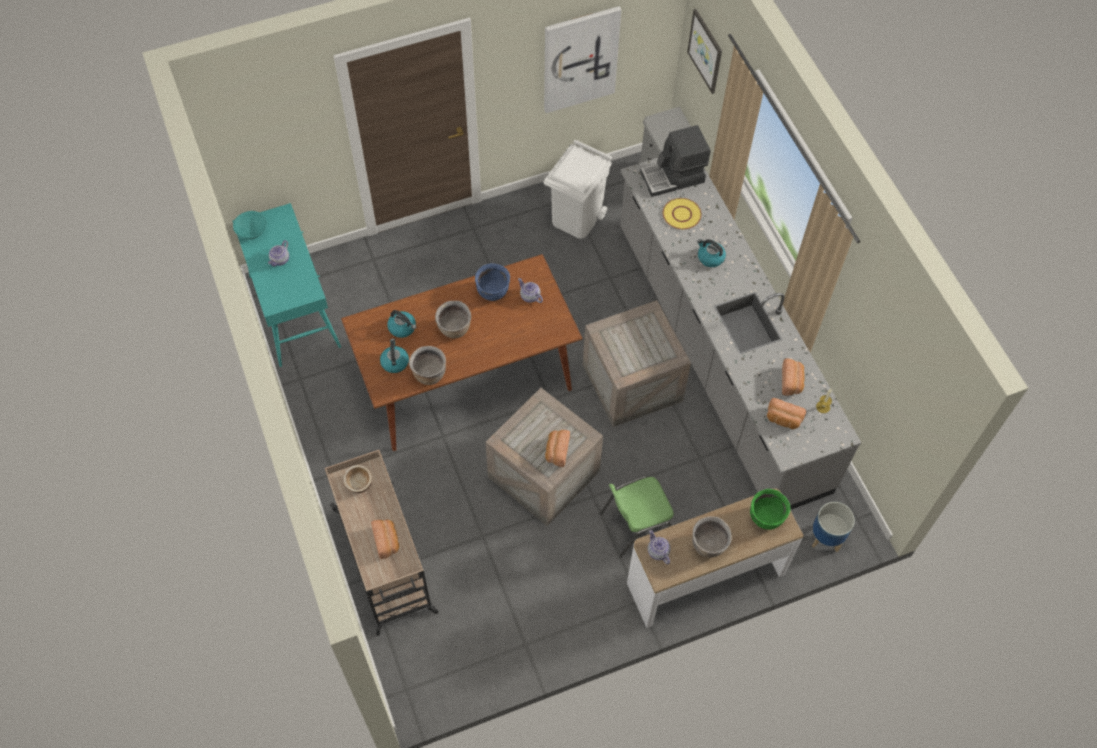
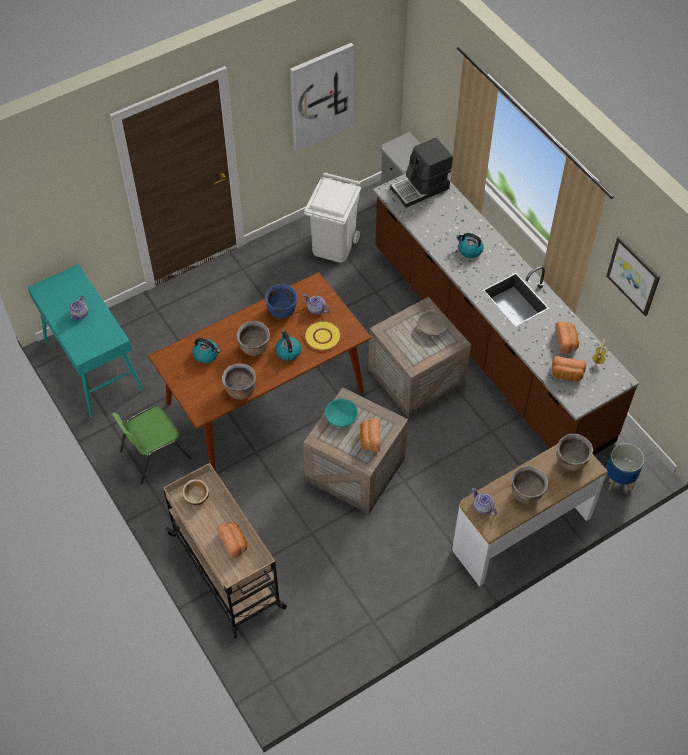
camera: 10 degrees left, 5 degrees down
(251, 230) = (47, 292): turquoise bowl -> turquoise bowl (341, 417)
(394, 362) = (206, 385): kettle -> kettle (287, 351)
(636, 524) = (448, 498): green chair -> green chair (153, 455)
(653, 337) = (432, 328): none -> grey bowl
(681, 214) = (435, 218): yellow plate -> yellow plate (322, 336)
(706, 51) = (432, 72): picture -> picture (634, 275)
(718, 356) = (487, 342): grey counter -> brown counter
(766, 518) = (571, 462): green cooking pot -> brown cooking pot

